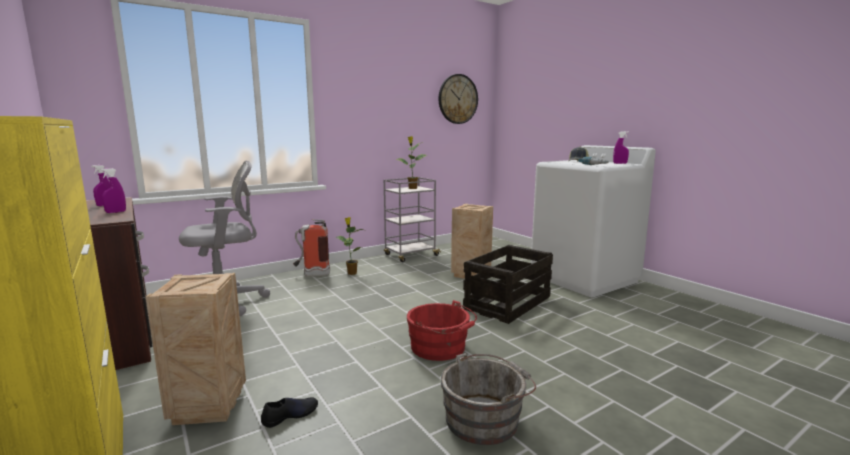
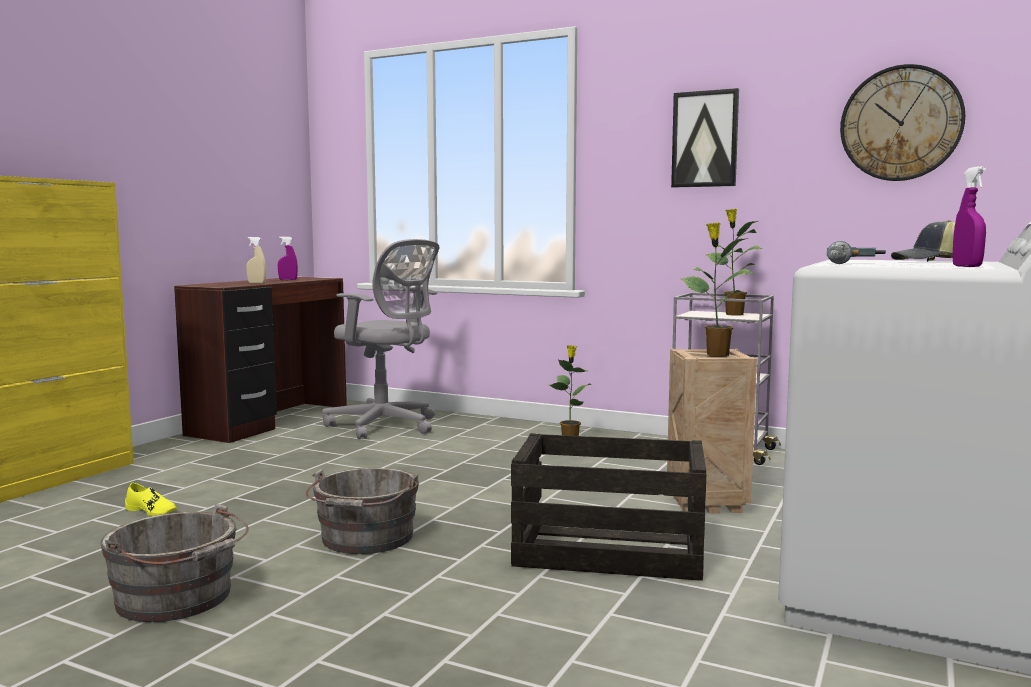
camera: 60 degrees right, 5 degrees down
(116, 212) = (257, 283): purple spray bottle -> beige spray bottle
(208, 406) = (157, 481): crate -> none
(290, 415) = (152, 511): black shoe -> yellow shoe
(312, 275) = (527, 430): fire extinguisher -> none
(384, 99) = (705, 139): none -> picture
(440, 348) = (365, 539): red bucket -> grey bucket
(477, 207) = (716, 354): none -> potted plant

